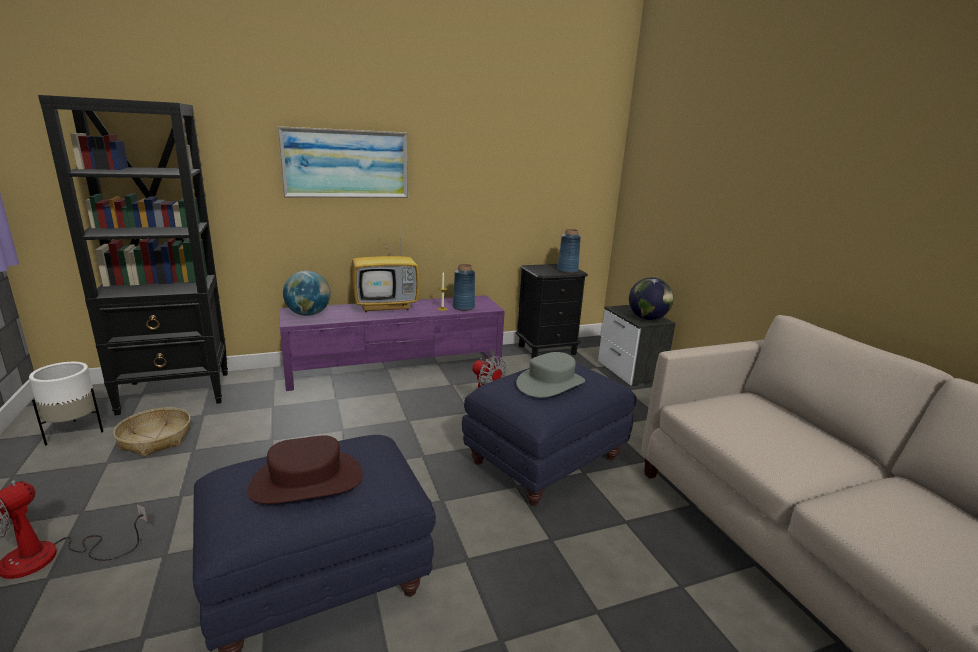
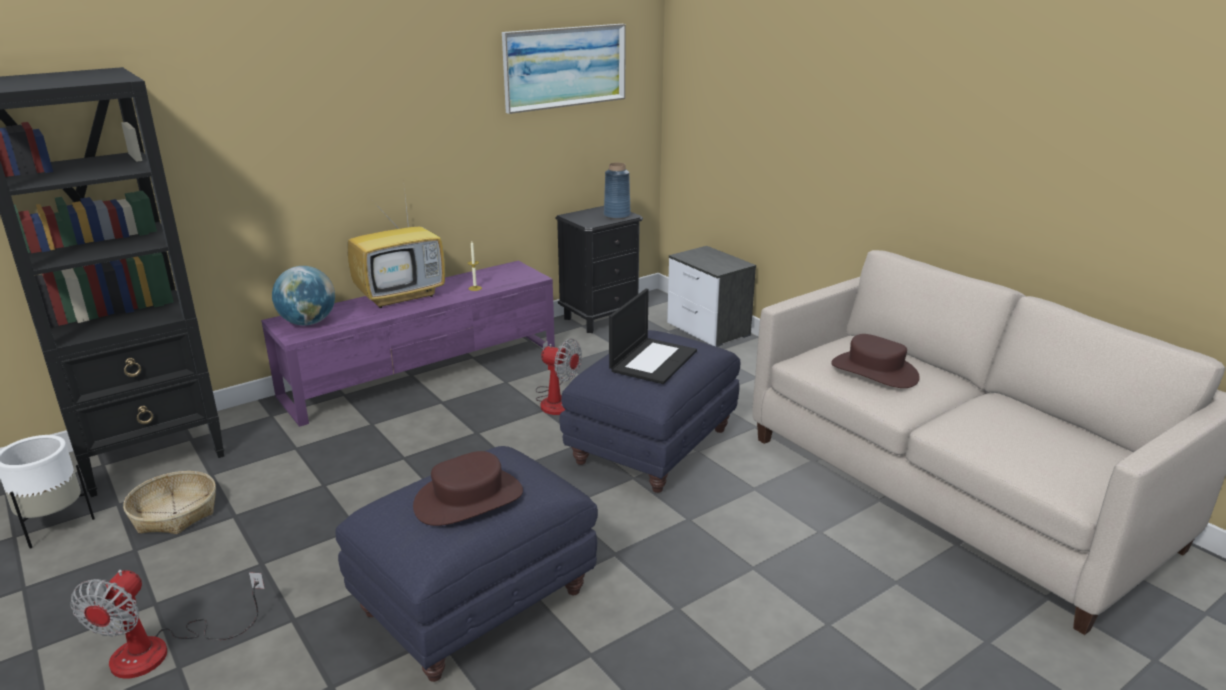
camera: 15 degrees left, 5 degrees up
(346, 164) = (327, 116): picture -> picture (565, 67)
(463, 307) = (500, 282): blue vase -> none
(550, 383) = (653, 360): grey hat -> laptop
(647, 318) = (724, 264): globe -> none
(765, 430) = (874, 371): none -> brown hat

